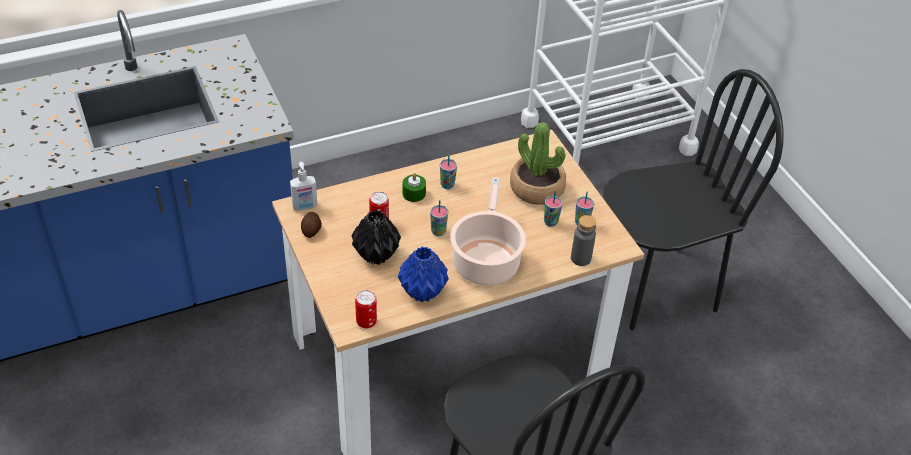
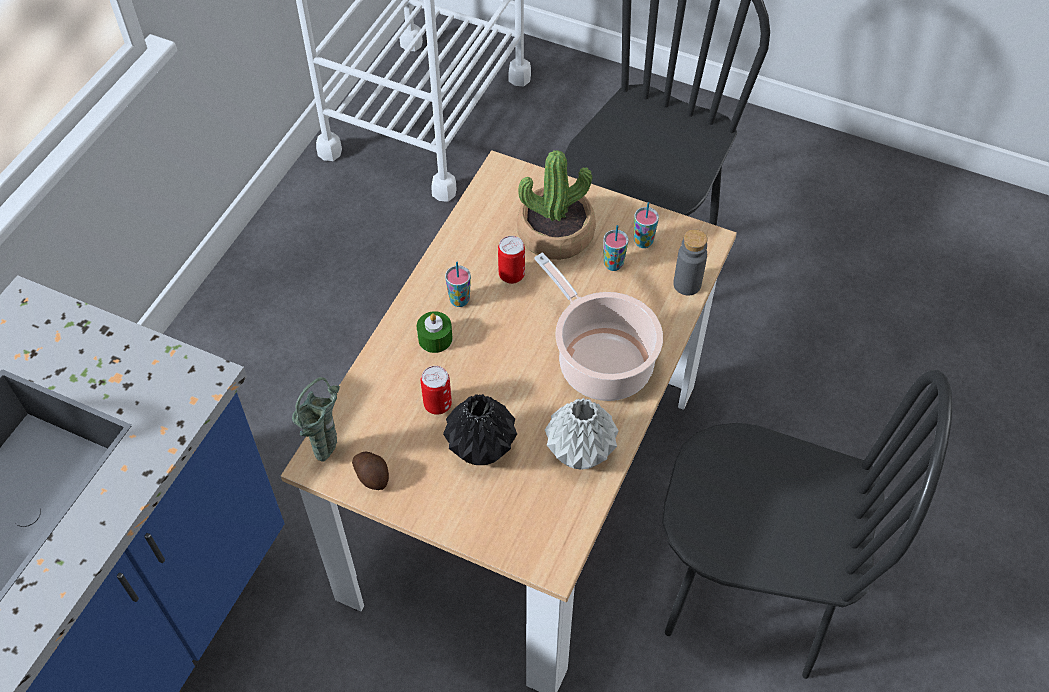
camera: 40 degrees left, 10 degrees up
(305, 207) = (329, 452): soap dispenser -> green vase
(366, 322) = (563, 539): can -> can (511, 275)
(421, 292) = (579, 454): blue vase -> grey vase
(438, 232) = (514, 365): cup -> none

